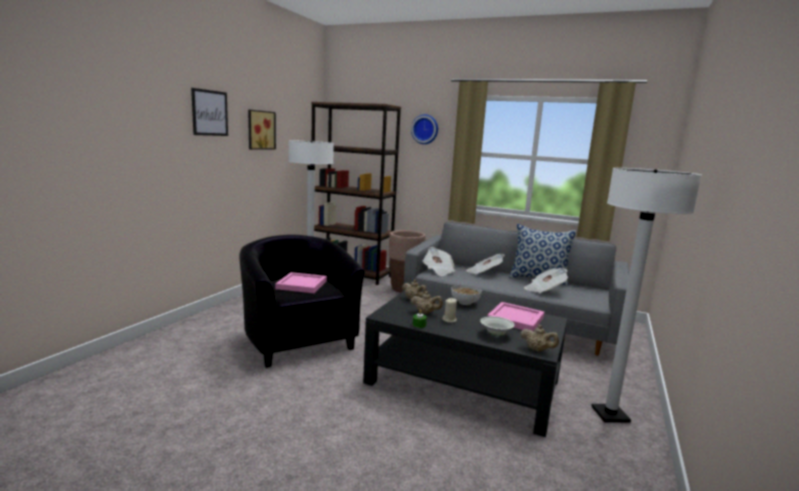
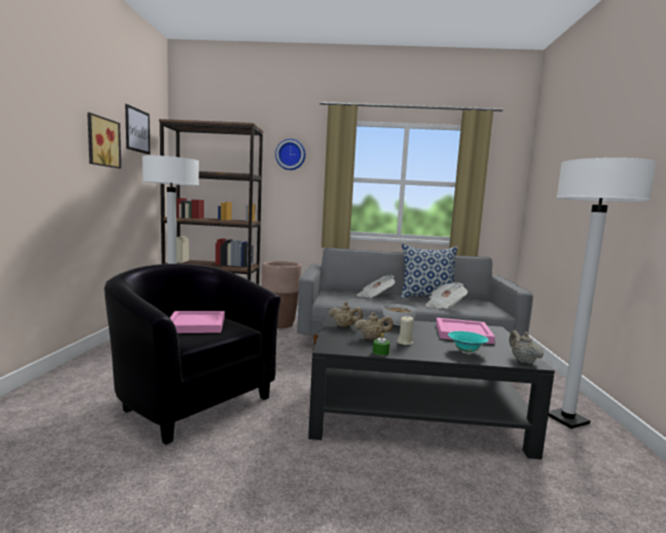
camera: 20 degrees left, 5 degrees down
(210, 113) = (36, 105): picture -> picture (137, 130)
(437, 270) = (330, 298): newspaper -> none
(495, 334) = (466, 351): white bowl -> turquoise bowl
(537, 350) = (522, 361): beige teapot -> beige teapot turned 120 degrees counterclockwise

